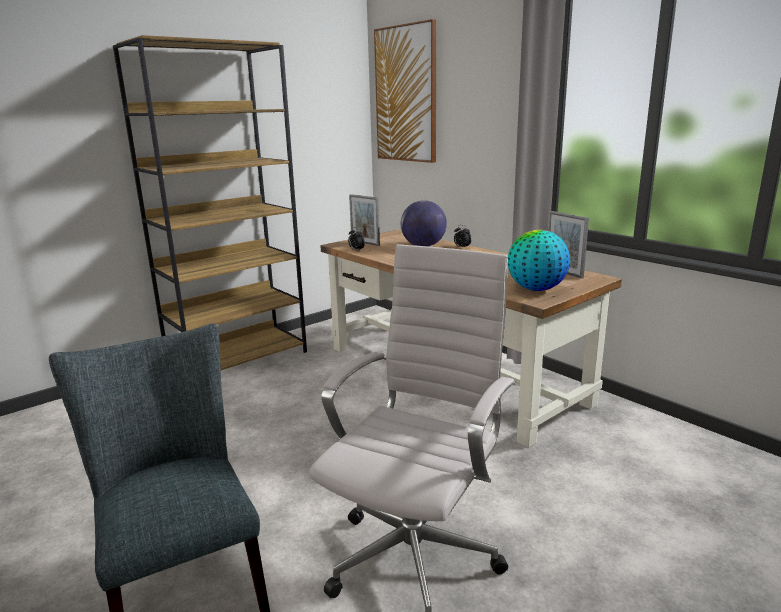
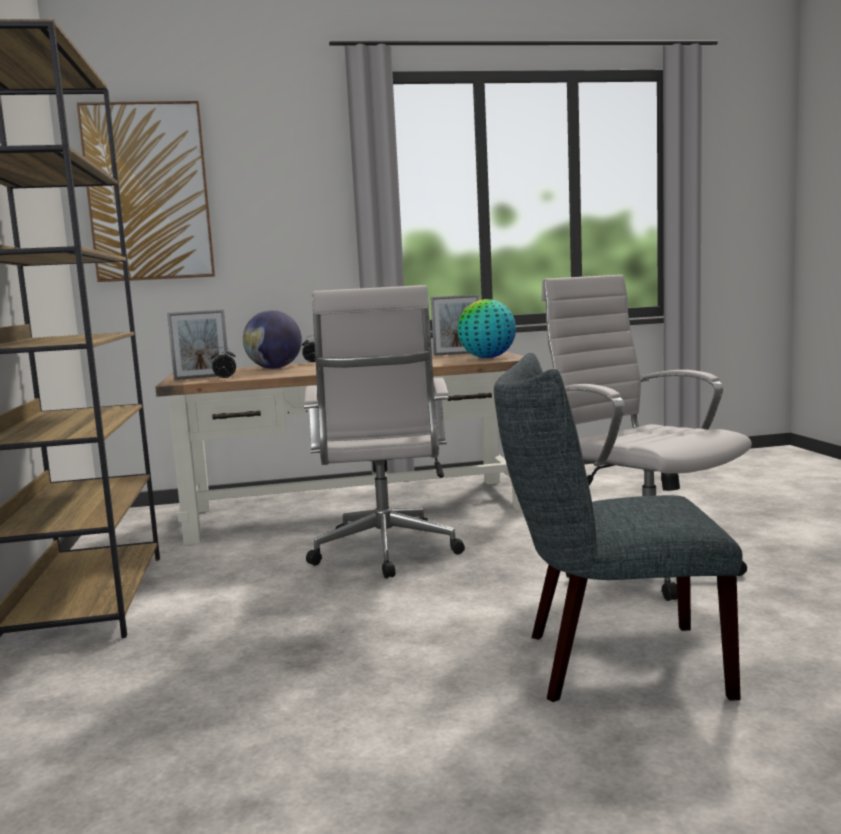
camera: 60 degrees left, 10 degrees down
(360, 418) = (385, 554): none -> white office chair

